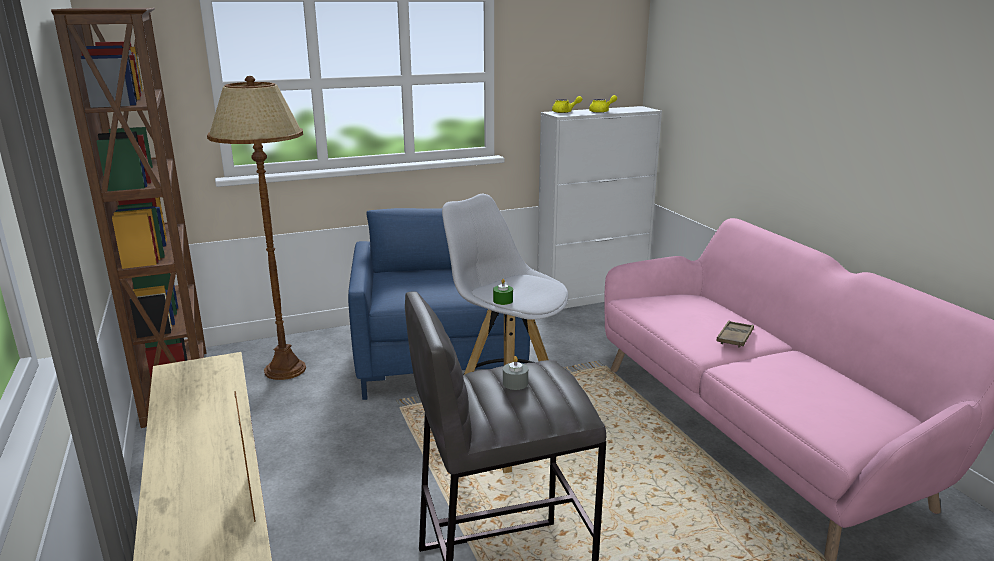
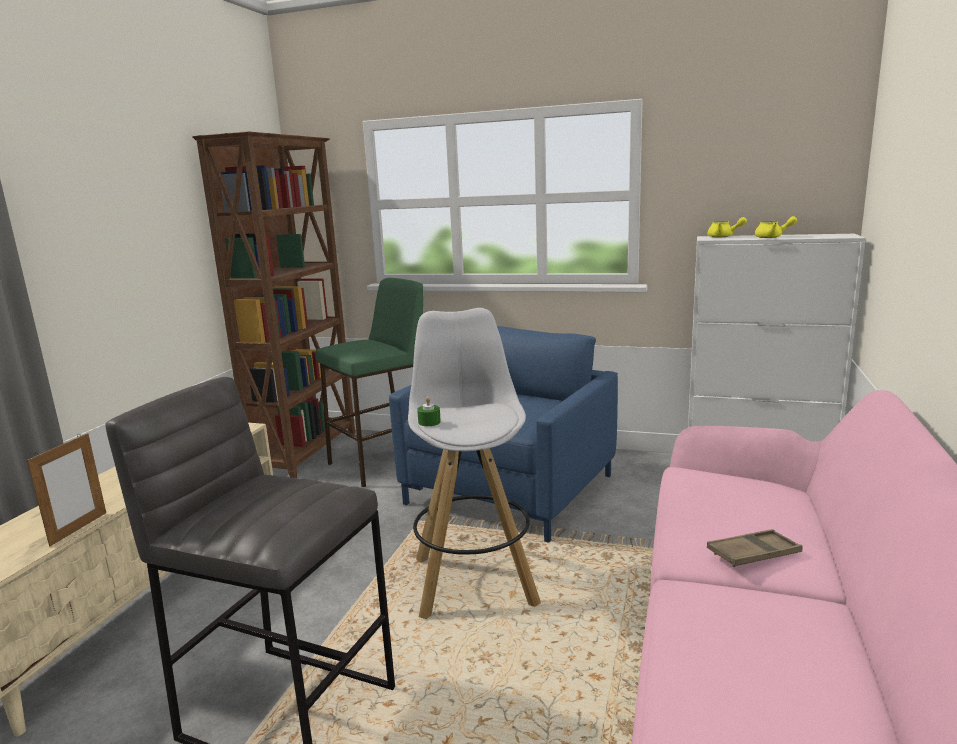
camera: 40 degrees right, 5 degrees down
(285, 370) = (384, 462): brown floor lamp -> green stool
(515, 383) = (270, 495): grey candle -> none

